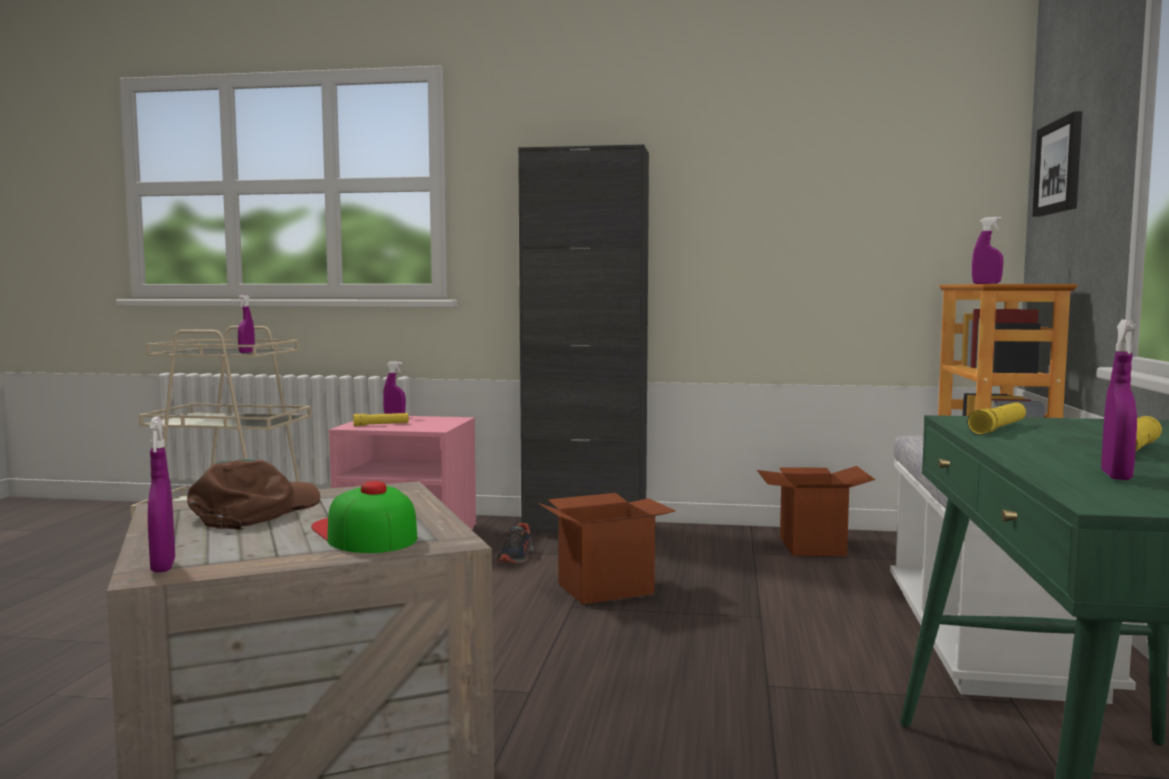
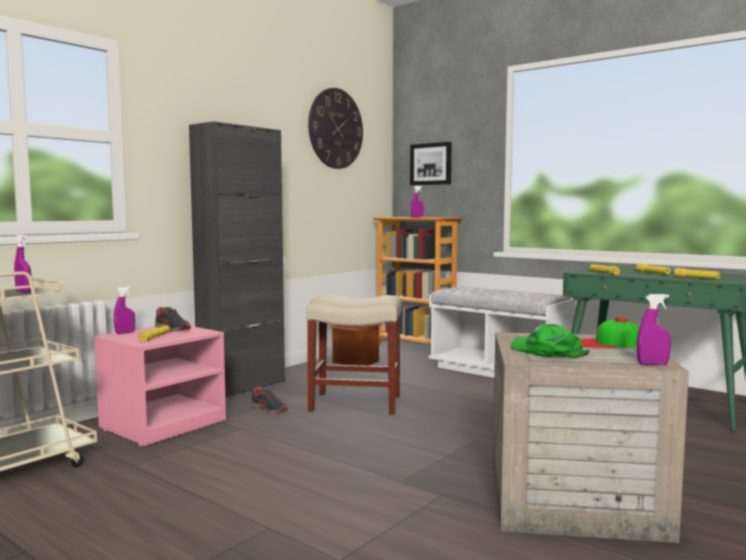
camera: 60 degrees left, 0 degrees up
(256, 511) = (547, 351): brown cap -> green cap
(435, 421) = (173, 329): none -> shoe
(606, 589) = (357, 403): cardboard box -> beige stool
(846, 123) = (335, 128): none -> wall clock
(1116, 476) = (696, 278): purple spray bottle -> yellow flashlight

